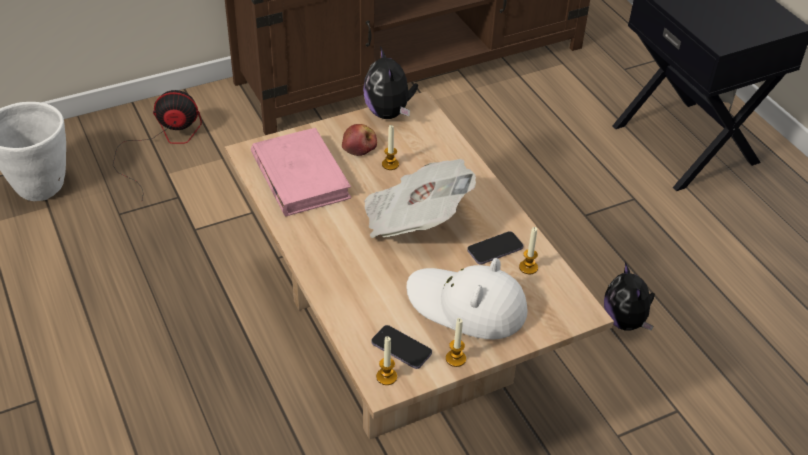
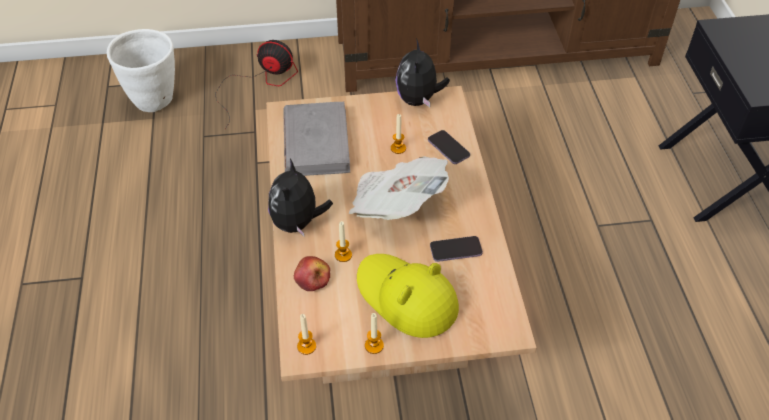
camera: 20 degrees right, 5 degrees up
(300, 176) = (316, 142): pink book -> grey book
(359, 146) = (379, 126): apple -> apple (312, 278)
(401, 348) = (331, 323): phone -> phone (448, 148)
(466, 306) = (406, 298): white hat -> yellow hat
(528, 267) = (478, 275): candle -> candle (343, 255)
(625, 321) = (595, 335): plush toy -> plush toy (298, 223)

